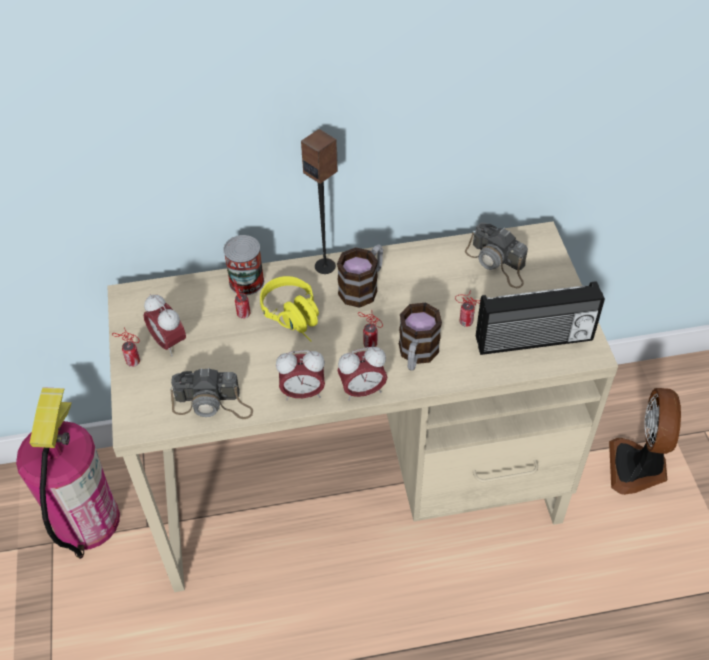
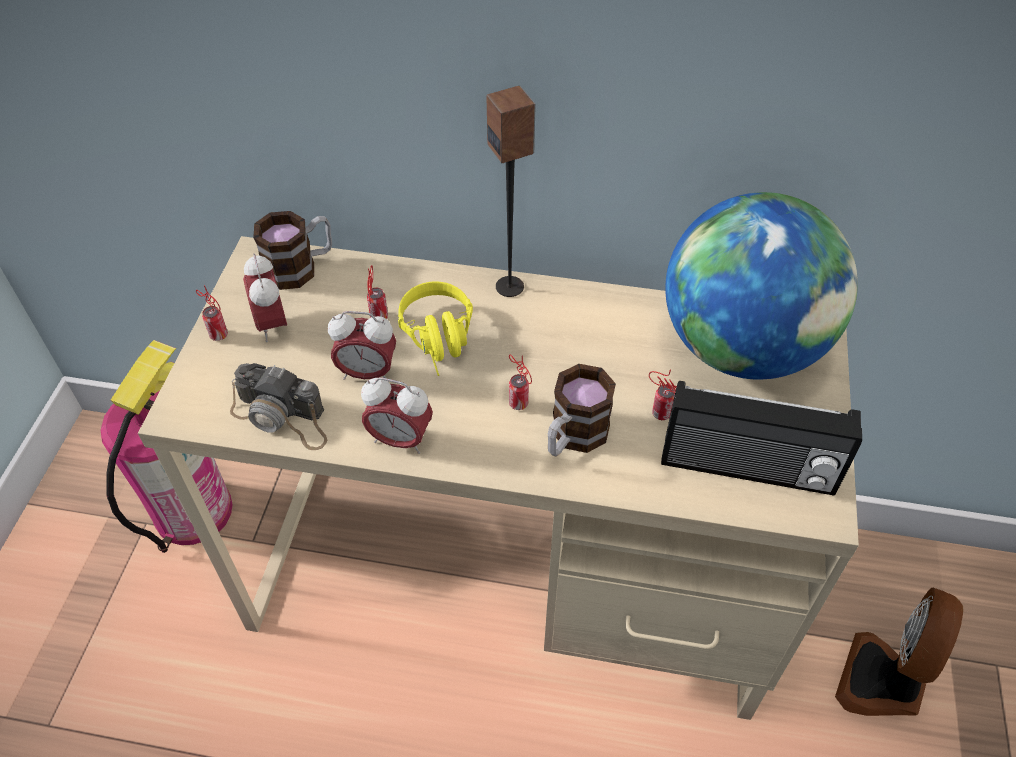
camera: 20 degrees right, 0 degrees up
(246, 282) = (403, 278): can -> none
(362, 390) = (478, 462): alarm clock -> alarm clock (367, 373)
(363, 287) = (545, 326): mug -> mug (301, 267)
(497, 263) = (741, 347): camera -> globe

